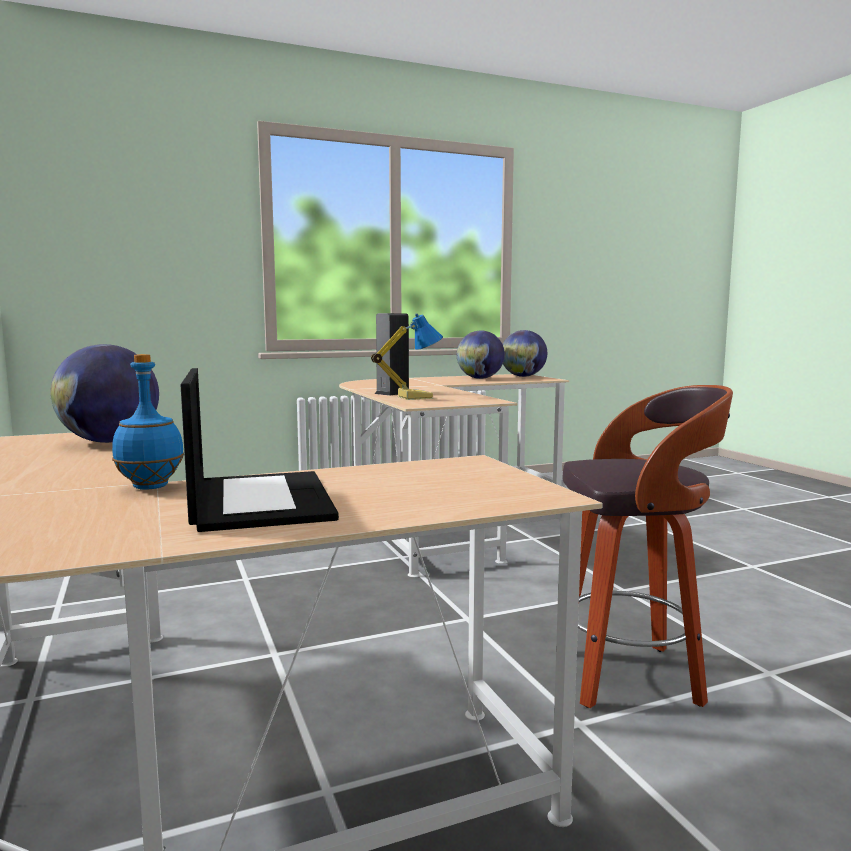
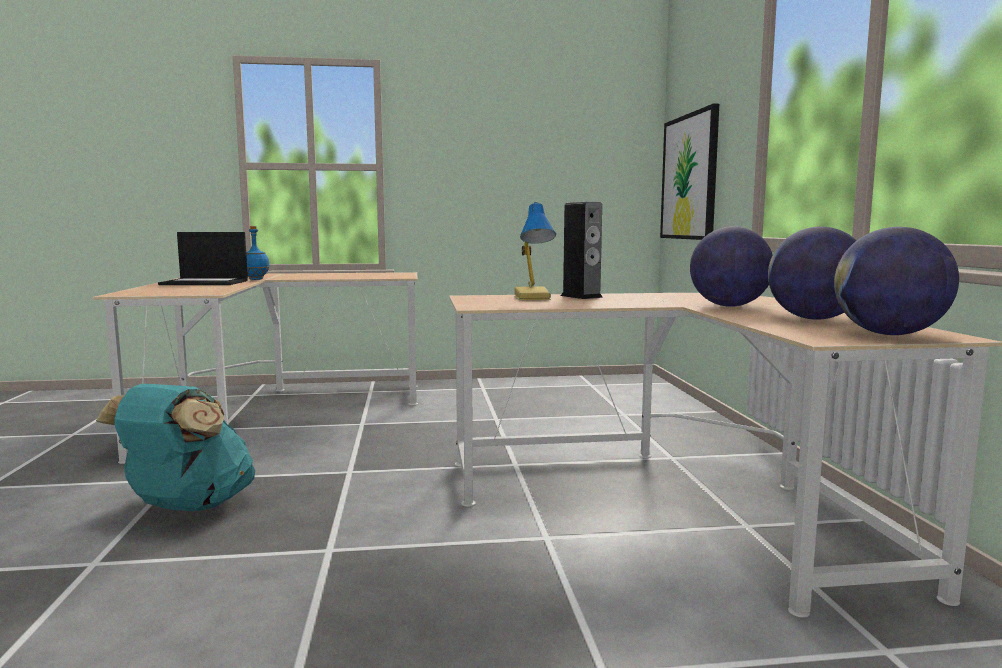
camera: 105 degrees right, 0 degrees up
(107, 277) = (689, 177): none -> picture
(110, 441) = (374, 277): globe -> globe (728, 306)
(631, 676) = (188, 506): stool -> turquoise backpack

